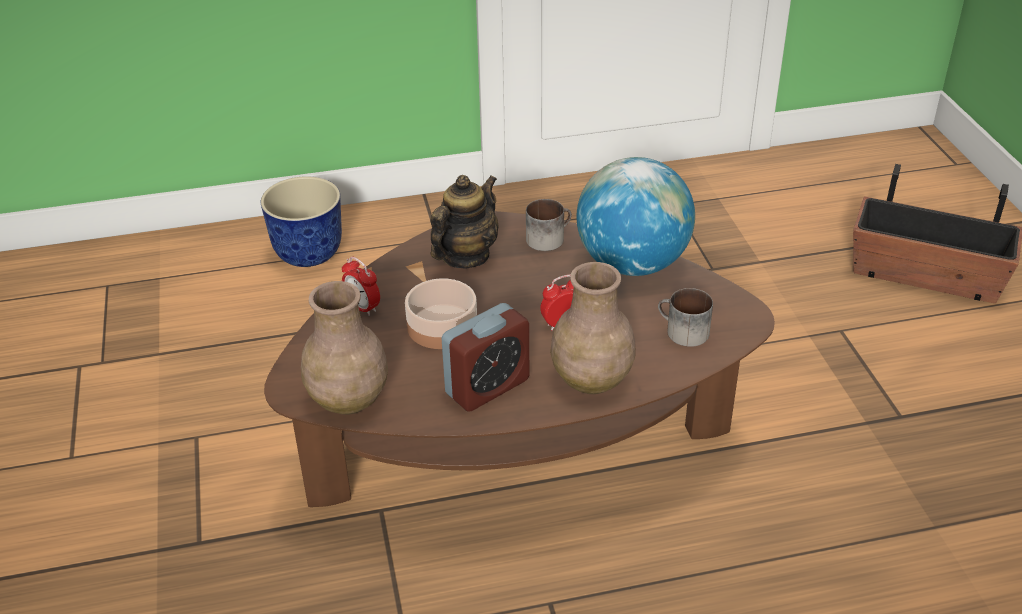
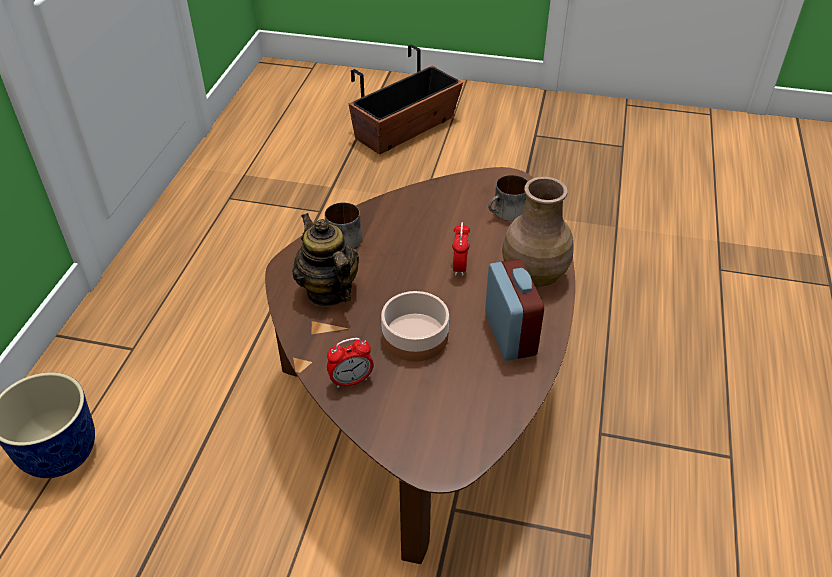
camera: 65 degrees left, 5 degrees up
(349, 400) = (478, 428): brown vase -> none
(632, 264) = (411, 207): globe -> none

